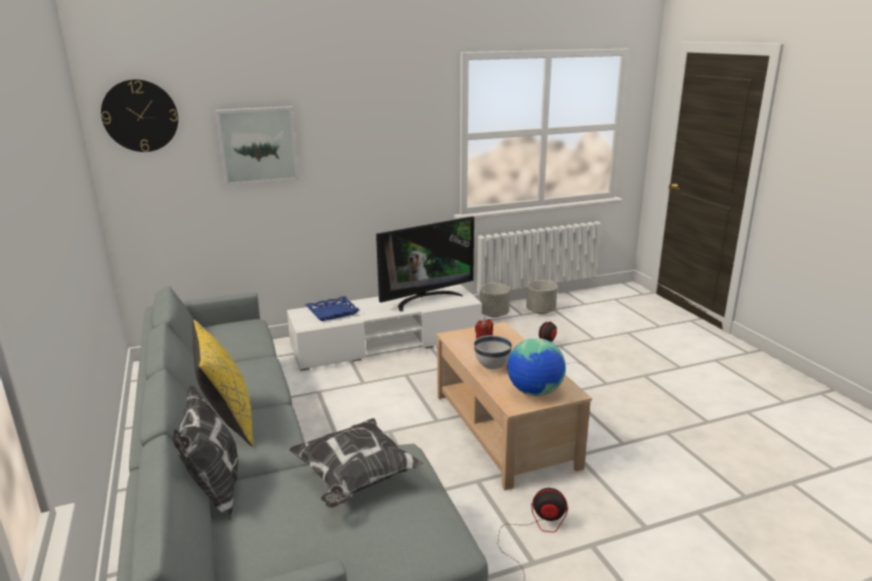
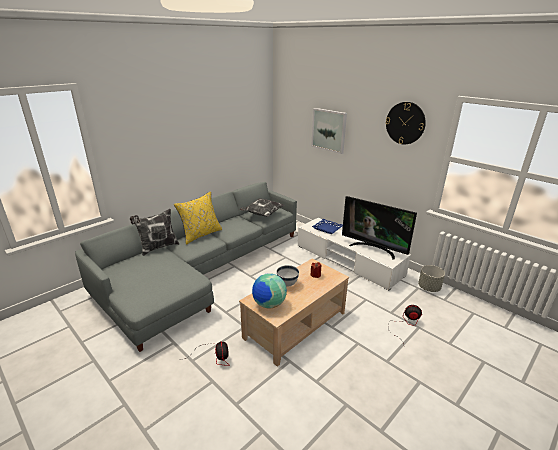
camera: 65 degrees right, 5 degrees up
(140, 116) = (289, 105): wall clock -> wall clock (405, 123)
(355, 479) = (172, 272): pillow -> pillow (262, 214)
(540, 311) = (461, 307): grey planter -> none

